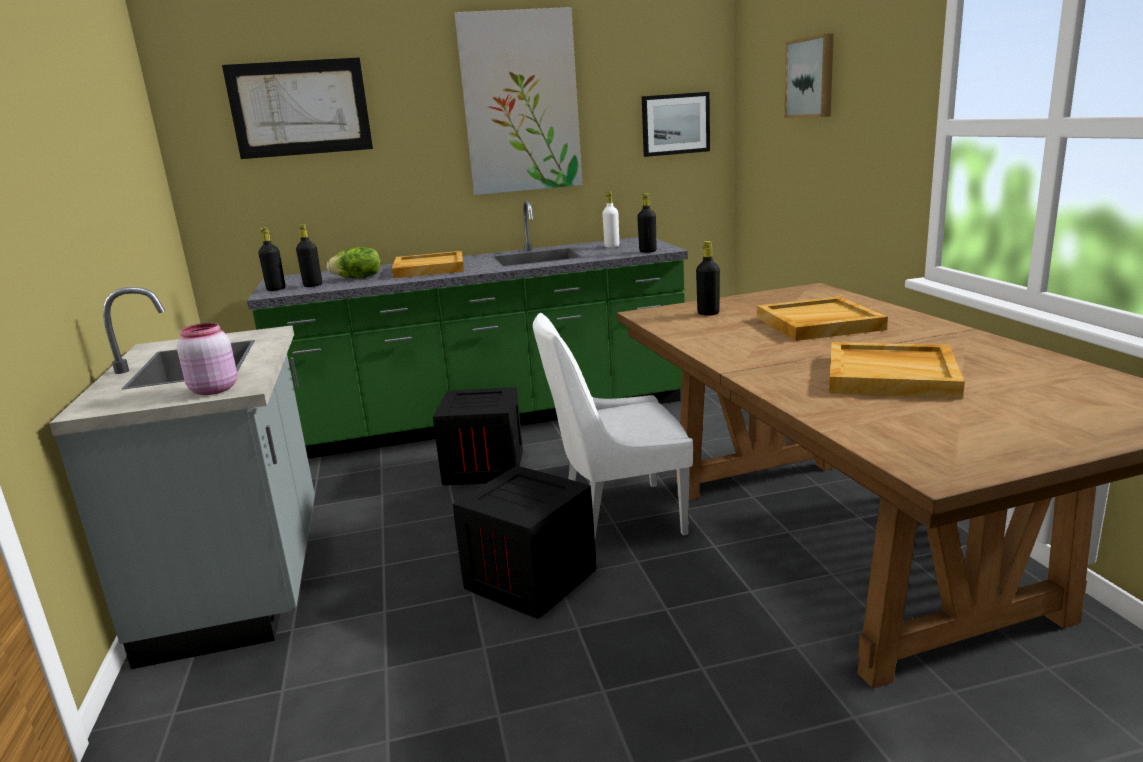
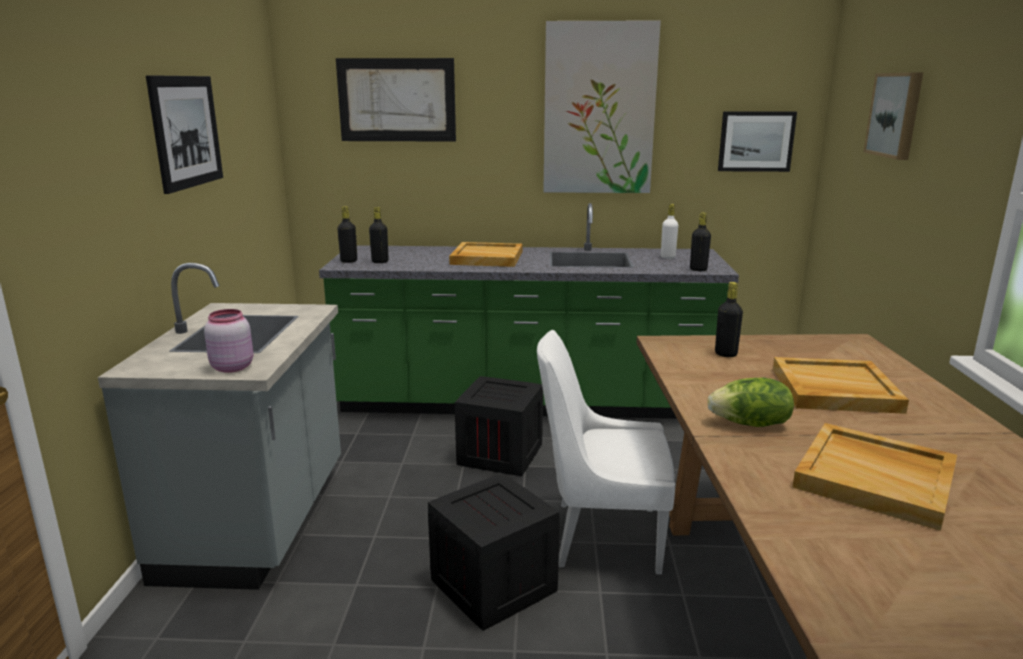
camera: 15 degrees right, 0 degrees up
(81, 143) = (186, 131): none -> picture
(358, 278) = (421, 259): lettuce -> lettuce (750, 424)

